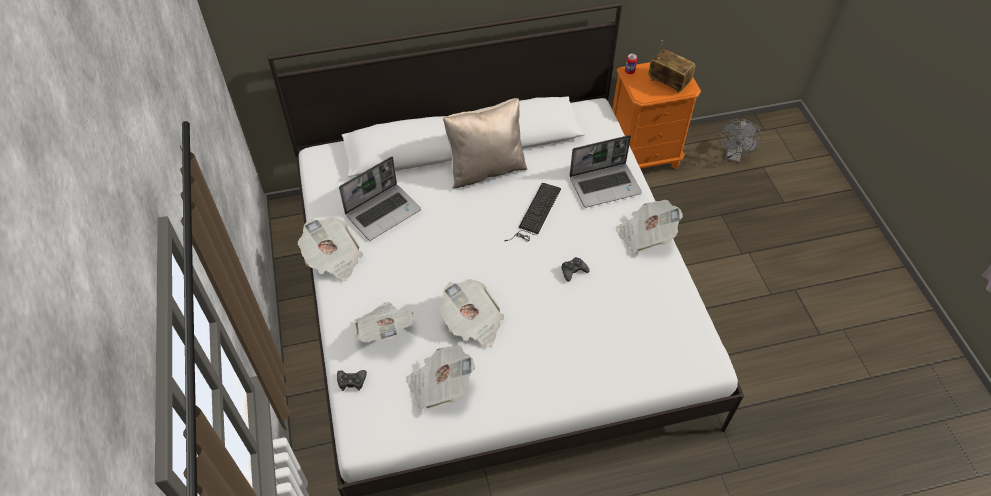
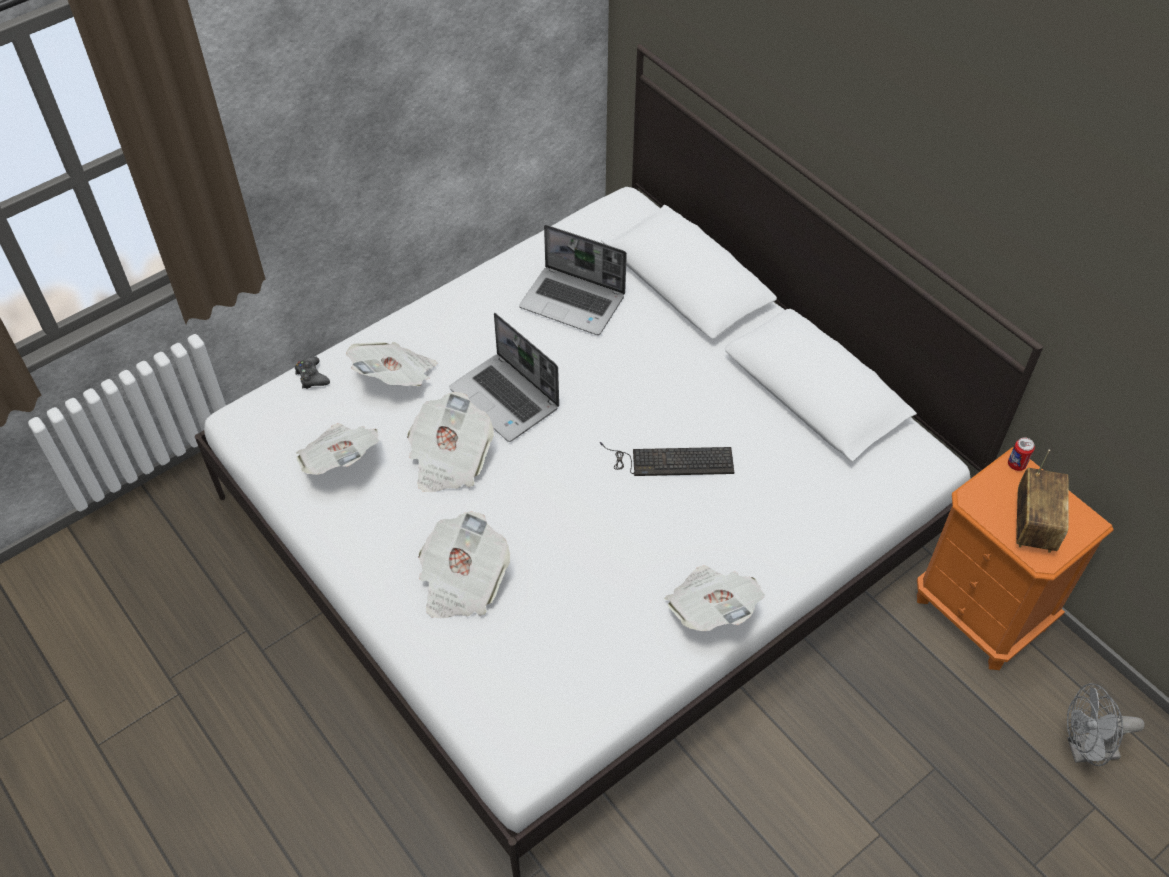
camera: 65 degrees right, 0 degrees up
(333, 259) = (474, 287): newspaper -> newspaper (462, 581)
(485, 169) = (715, 375): beige pillow -> none
(573, 271) = (593, 540): black game controller -> none
(605, 185) = (778, 526): laptop -> laptop (506, 399)

